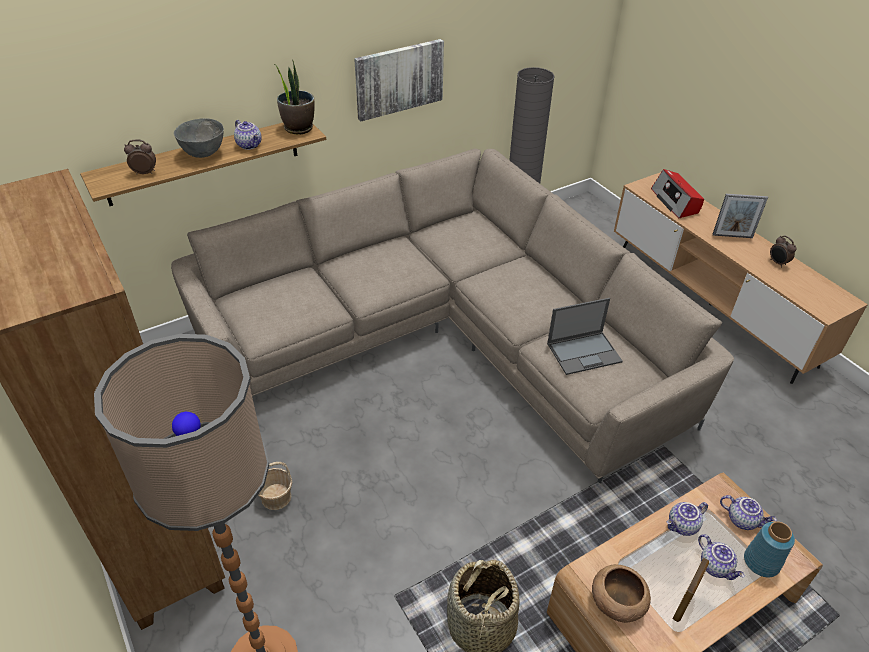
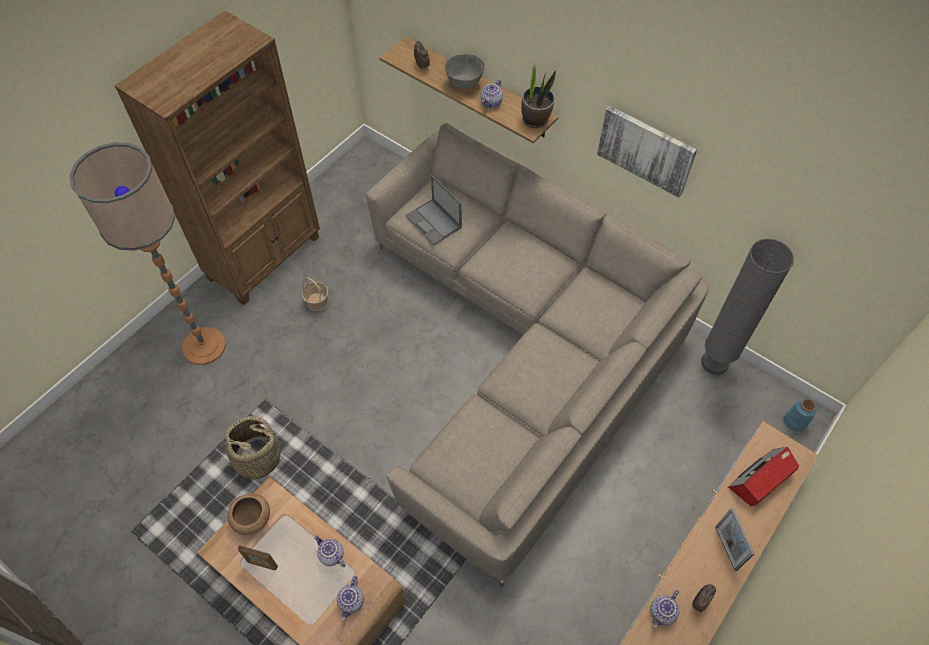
camera: 70 degrees right, 15 degrees up
(584, 352) = (481, 441): laptop -> laptop (434, 222)
(716, 566) = (301, 584): teapot -> teapot (663, 613)
(762, 562) = (315, 620): blue vase -> blue vase (795, 422)

